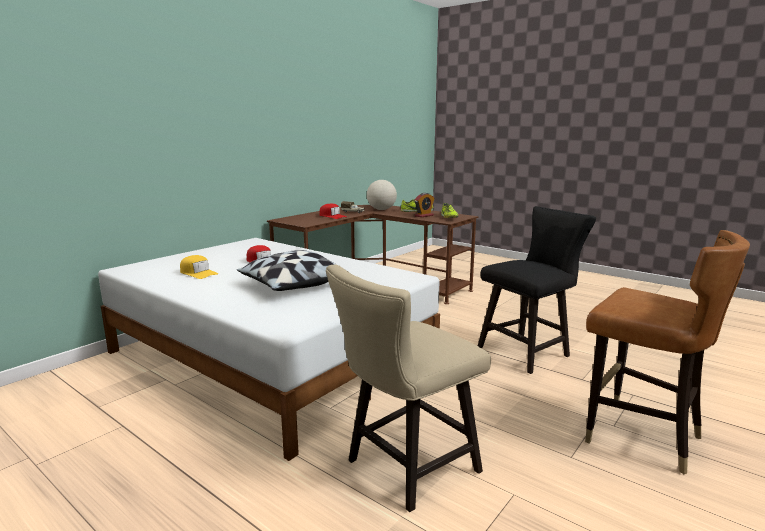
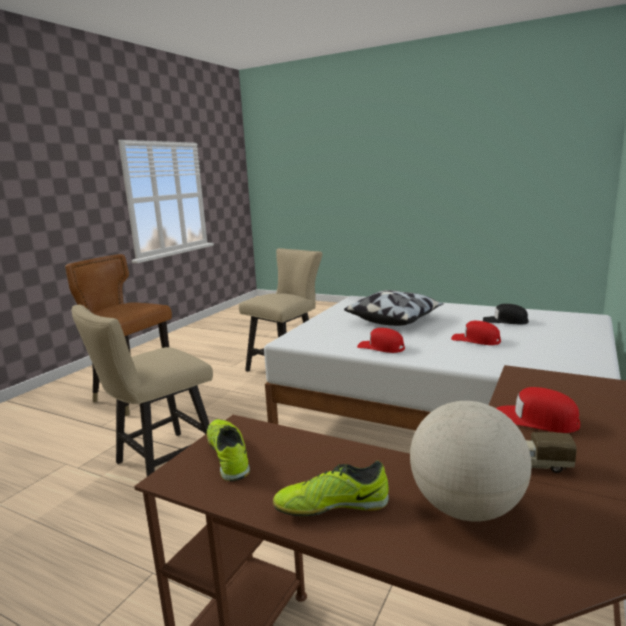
camera: 170 degrees right, 0 degrees up
(198, 273) = (505, 321): yellow cap -> black cap
(340, 264) = (381, 347): none -> red cap
(424, 215) = (299, 462): alarm clock -> none
(528, 350) = (160, 464): black chair -> beige chair

